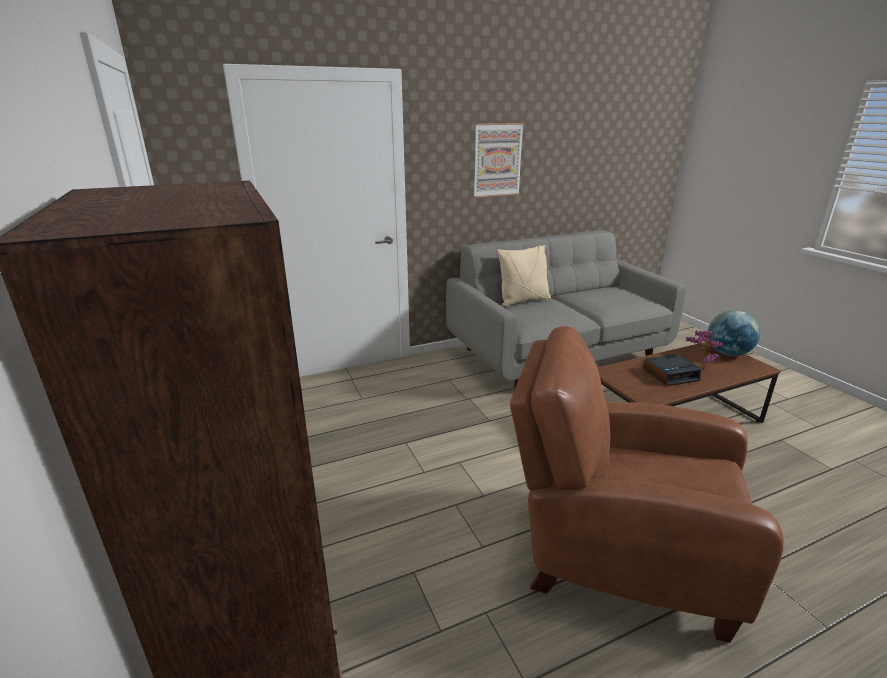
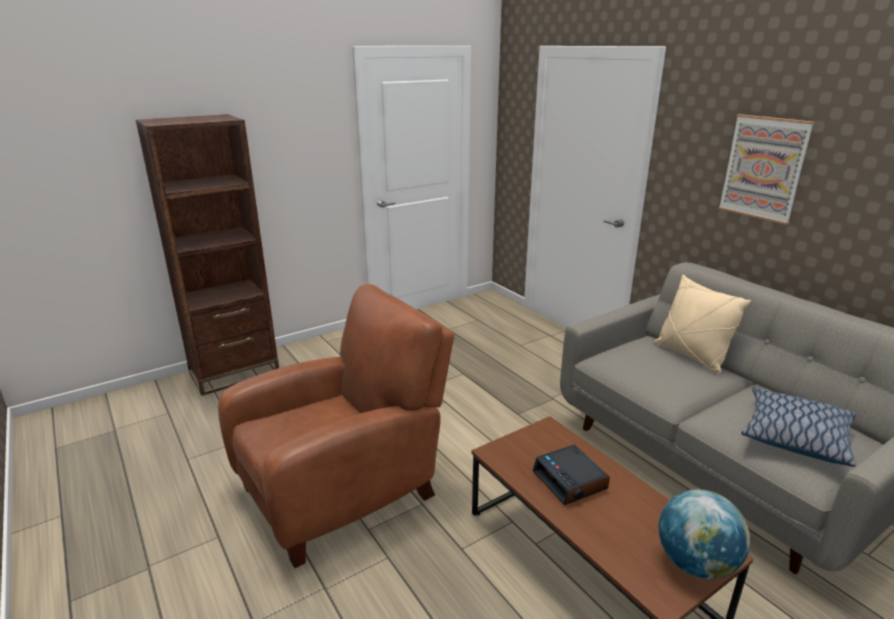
camera: 80 degrees right, 0 degrees up
(616, 551) = (345, 489): brown armchair -> brown armchair turned 45 degrees clockwise
(621, 298) = (794, 436): none -> pillow
(699, 366) = (615, 516): potted plant -> none

